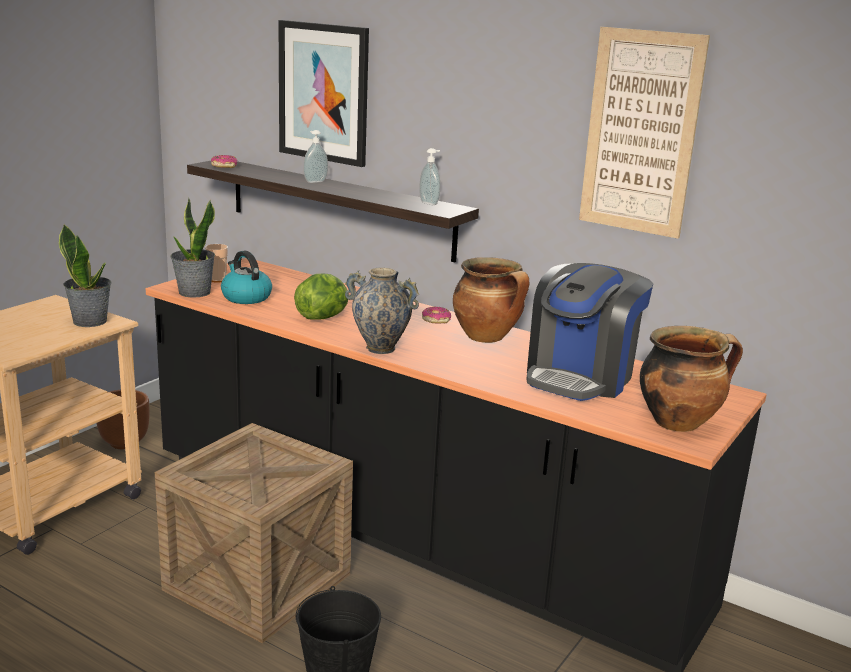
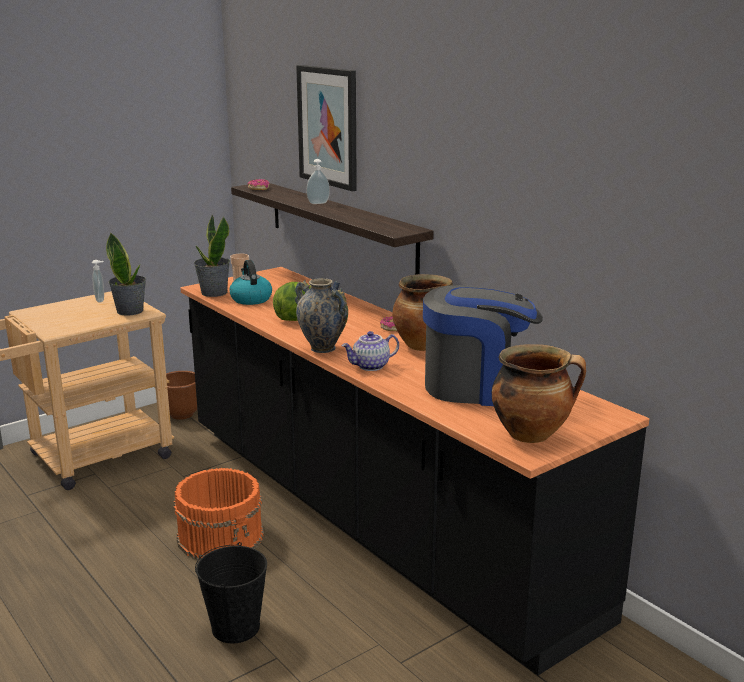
camera: 20 degrees right, 0 degrees up
(257, 582) = (221, 536): crate -> orange bucket
(430, 203) = (394, 224): soap dispenser -> soap dispenser (101, 300)
(451, 365) = (371, 366): none -> teapot
(580, 377) = (477, 386): coffee machine -> coffee machine turned 135 degrees counterclockwise
(641, 133) = (547, 164): picture -> none

